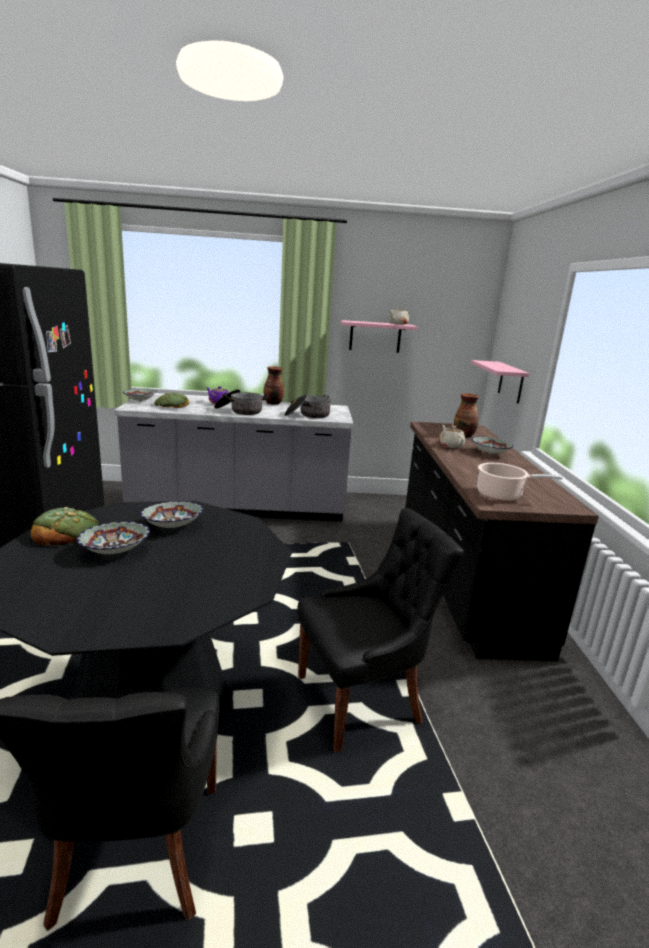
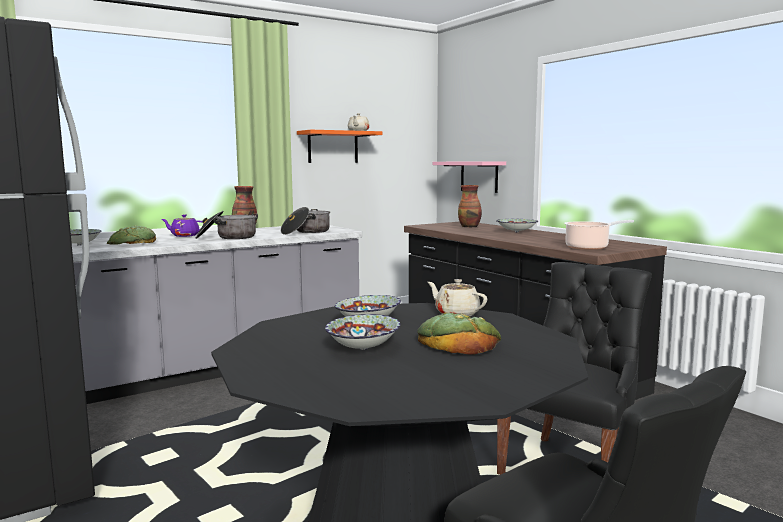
camera: 30 degrees left, 10 degrees down
(66, 532) = (268, 350): bread -> bread (458, 343)
(375, 336) = (333, 147): pink shelf -> orange shelf
(450, 445) = (477, 232): beige teapot -> beige teapot (456, 313)

